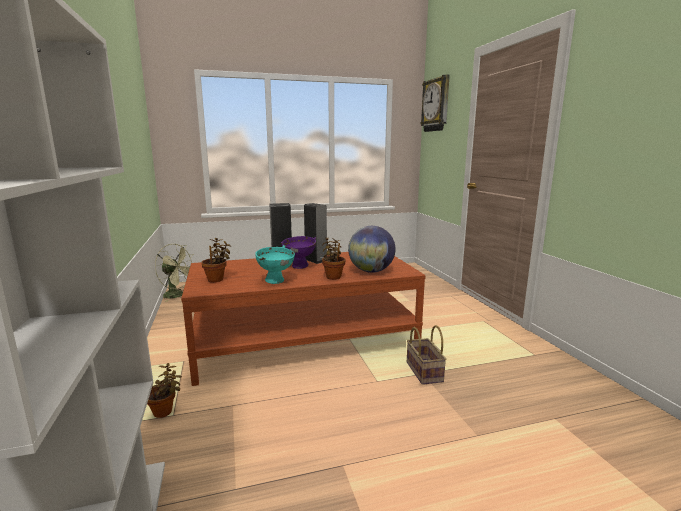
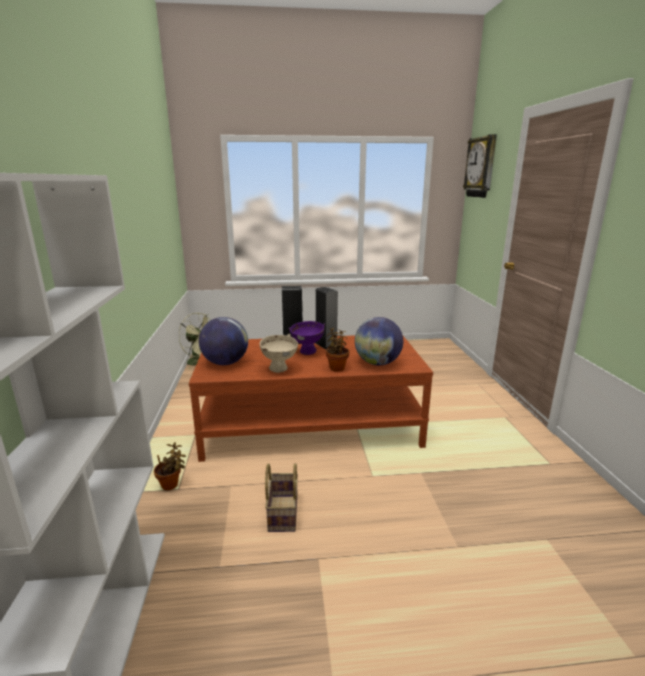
camera: 10 degrees right, 5 degrees up
(217, 279) = (225, 363): potted plant -> globe
(276, 281) = (280, 369): turquoise bowl -> beige bowl
(423, 371) = (421, 470): basket -> basket (282, 512)

